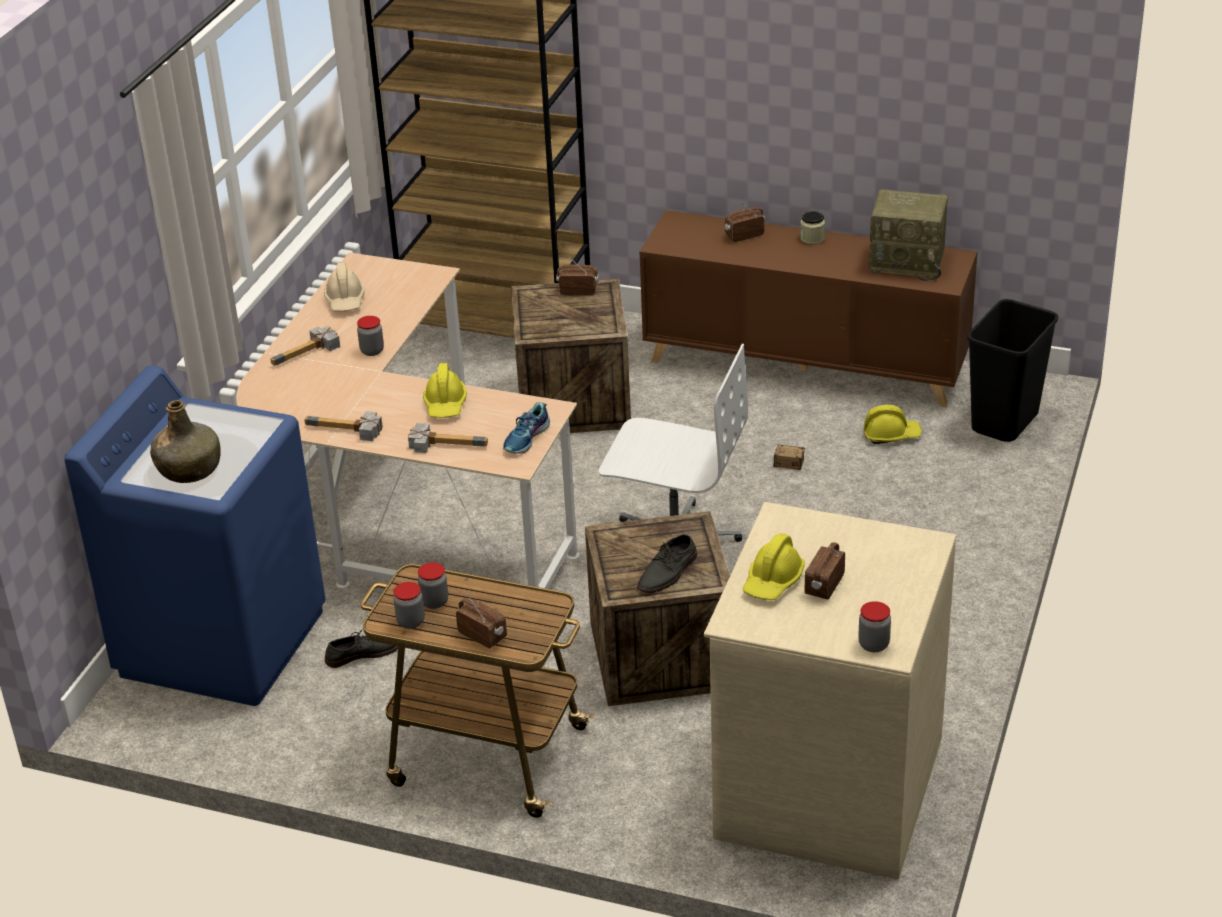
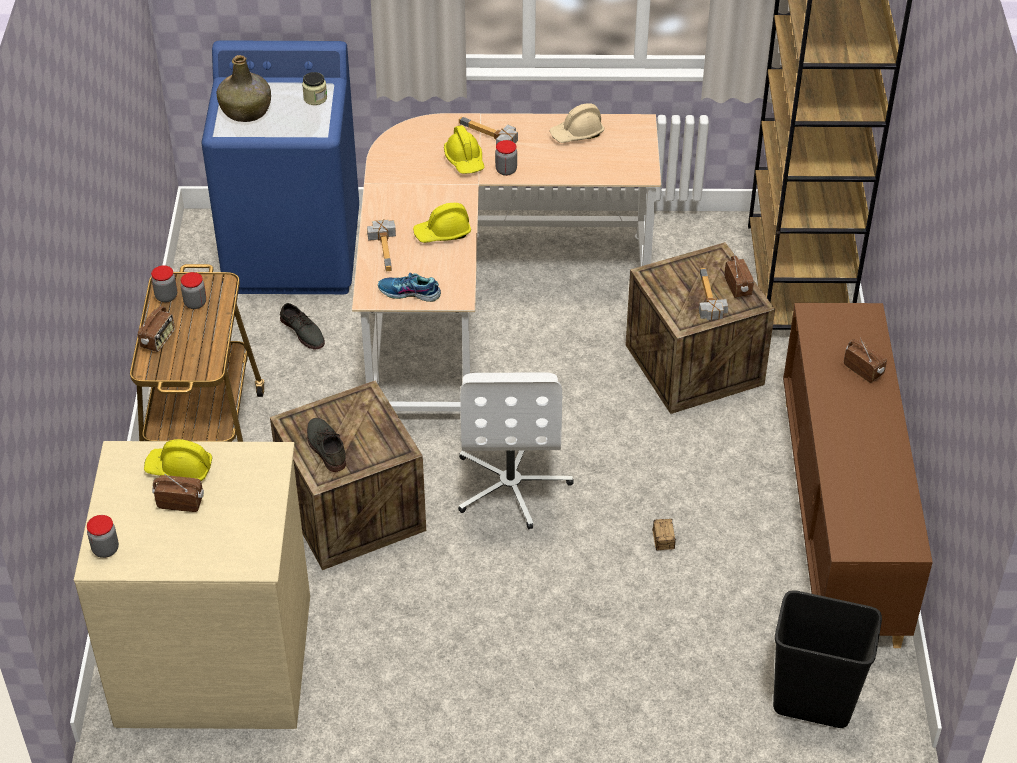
camera: 70 degrees right, 10 degrees up
(345, 432) = (383, 188): hammer -> hammer (705, 298)
(668, 573) = (325, 447): grey shoe -> grey shoe turned 45 degrees clockwise
(812, 238) = (885, 422): jar -> jar (315, 98)
(891, 435) = (746, 610): yellow hard hat -> yellow hard hat (465, 160)
(908, 262) = (877, 507): radio -> none

